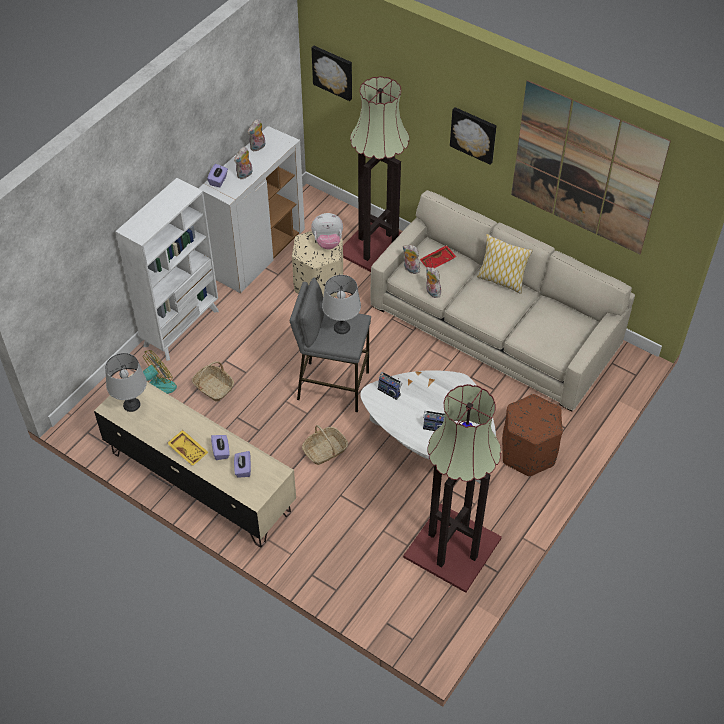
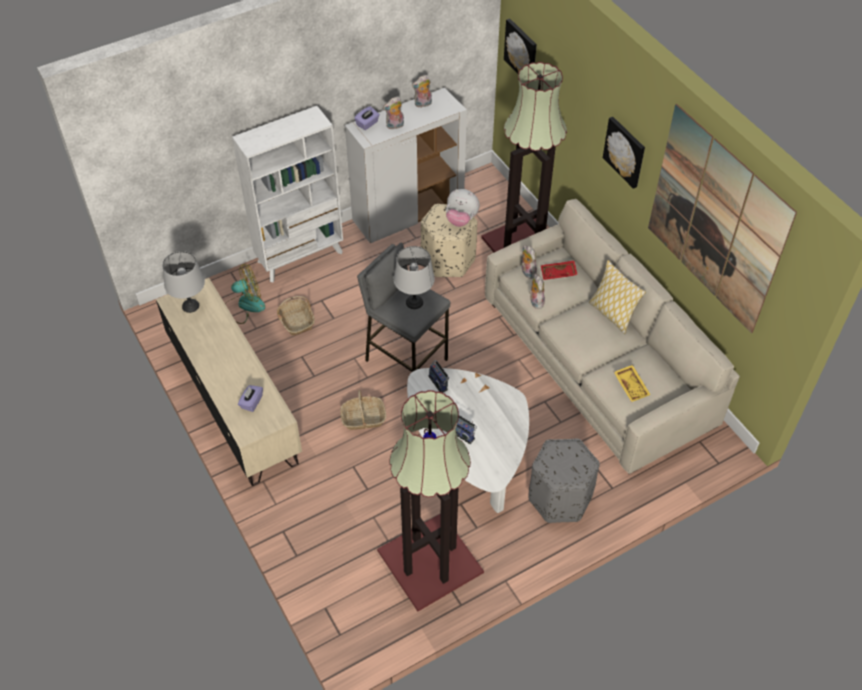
camera: 25 degrees right, 0 degrees up
(188, 450) = (214, 366): yellow tray -> yellow tray (631, 386)
(221, 451) = (242, 378): purple tissue box -> none
(528, 453) = (559, 498): brown ottoman -> grey ottoman

